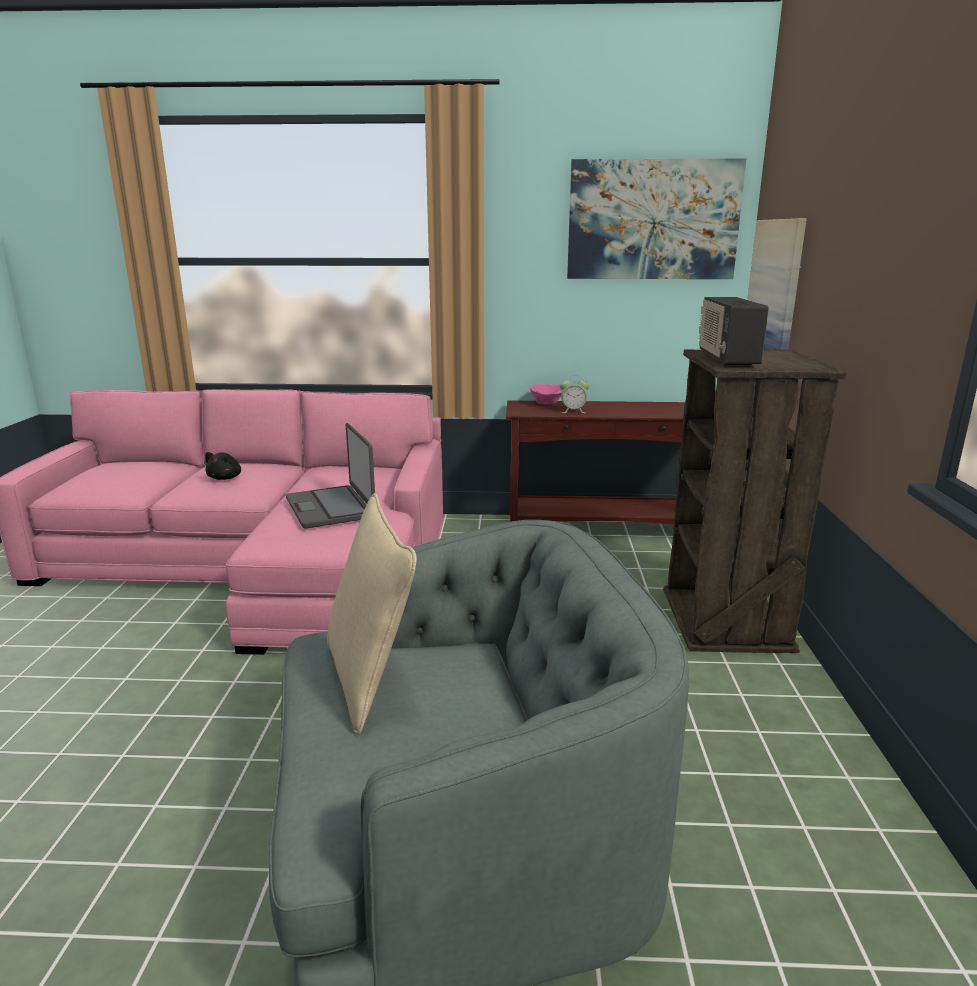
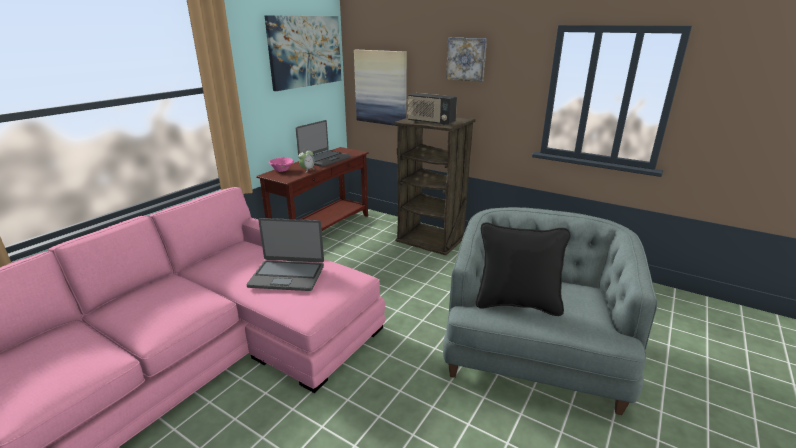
camera: 60 degrees left, 5 degrees up
(226, 478) = (166, 304): black plush toy -> none
(370, 679) = (517, 303): beige pillow -> black pillow
(634, 408) = (324, 159): none -> laptop
(869, 228) = (466, 59): none -> picture

